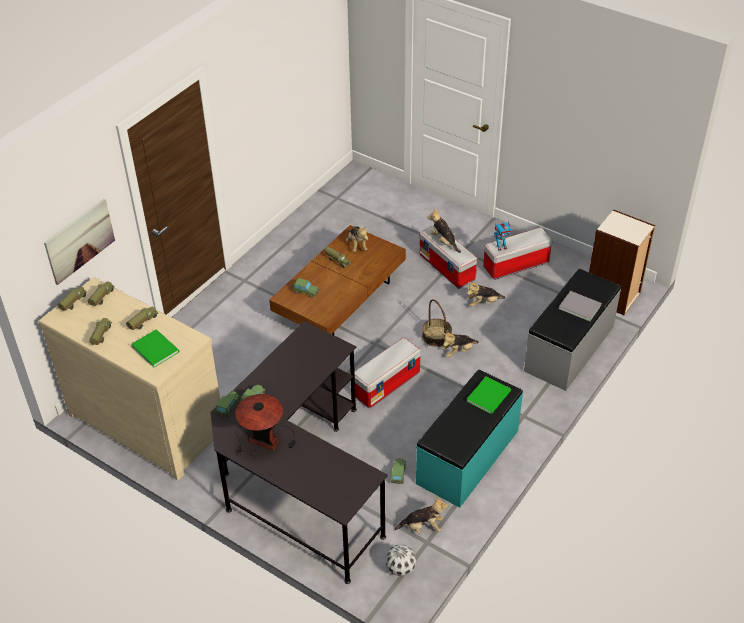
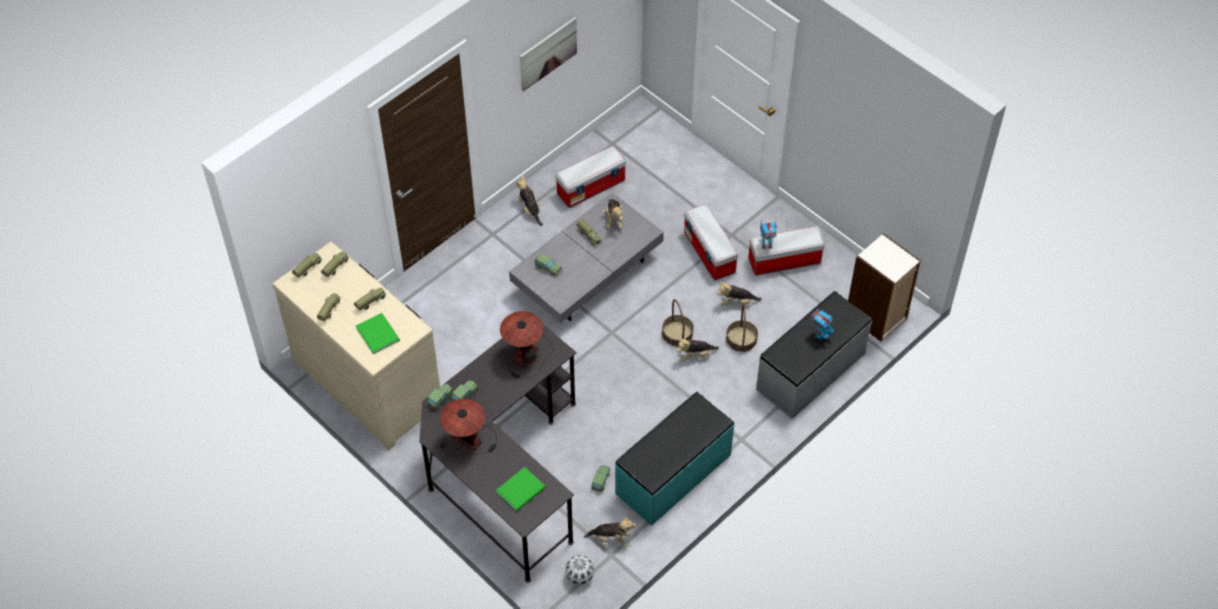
camera: 10 degrees right, 10 degrees up
(79, 241) = (320, 209): picture -> picture (548, 53)
(307, 355) = (526, 354): none -> table lamp
(340, 300) = (587, 274): brown coffee table -> grey coffee table
(387, 383) = (613, 380): storage box -> storage box (591, 186)
(444, 241) = (707, 228): plush toy -> plush toy (530, 209)
(490, 396) = (699, 423): green book -> green book (522, 490)
(497, 332) = (741, 339): none -> basket
(579, 306) = (820, 336): grey book -> toy robot

